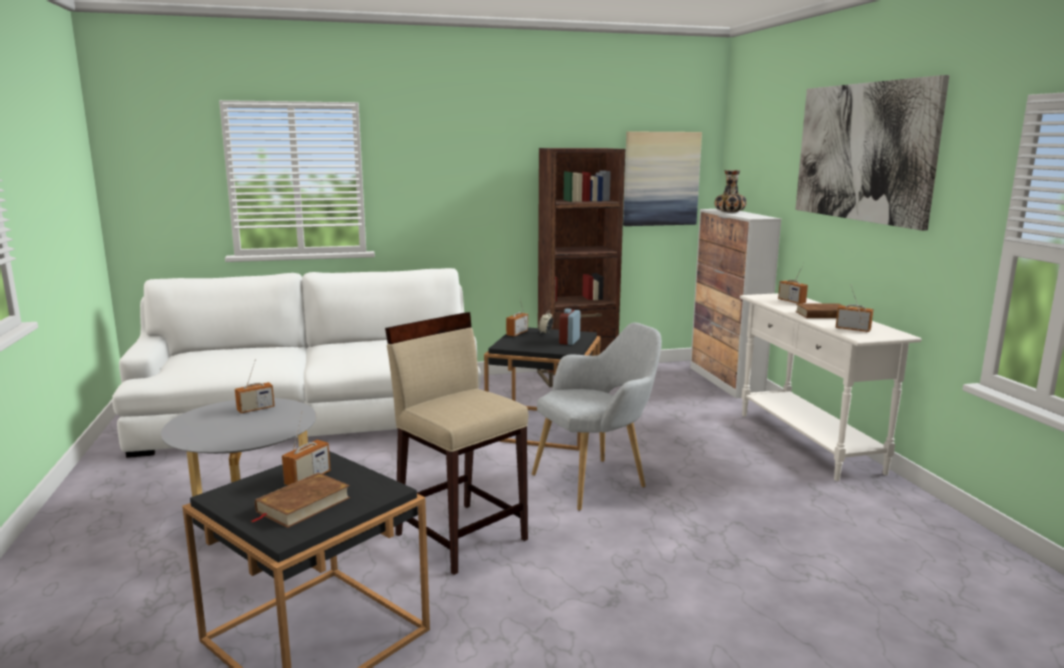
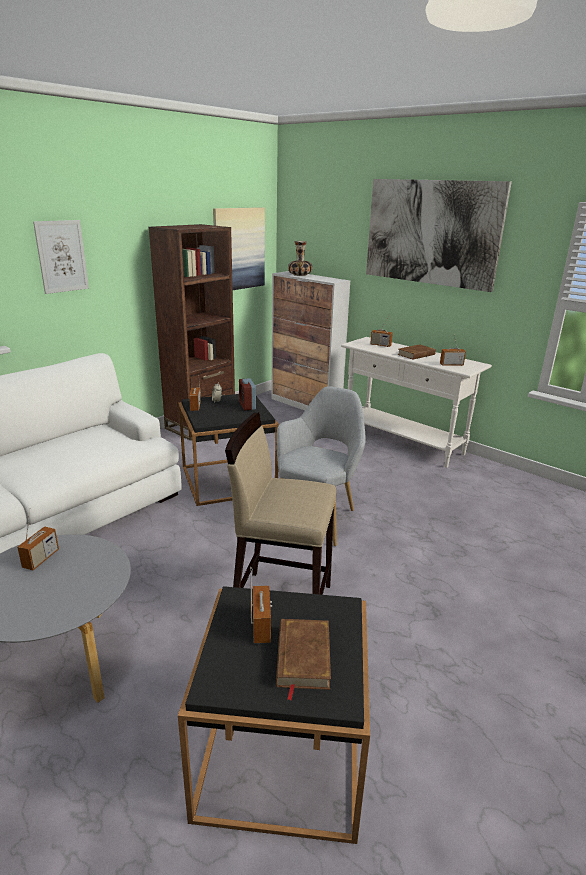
camera: 35 degrees left, 10 degrees up
(440, 172) = (61, 256): none -> picture

